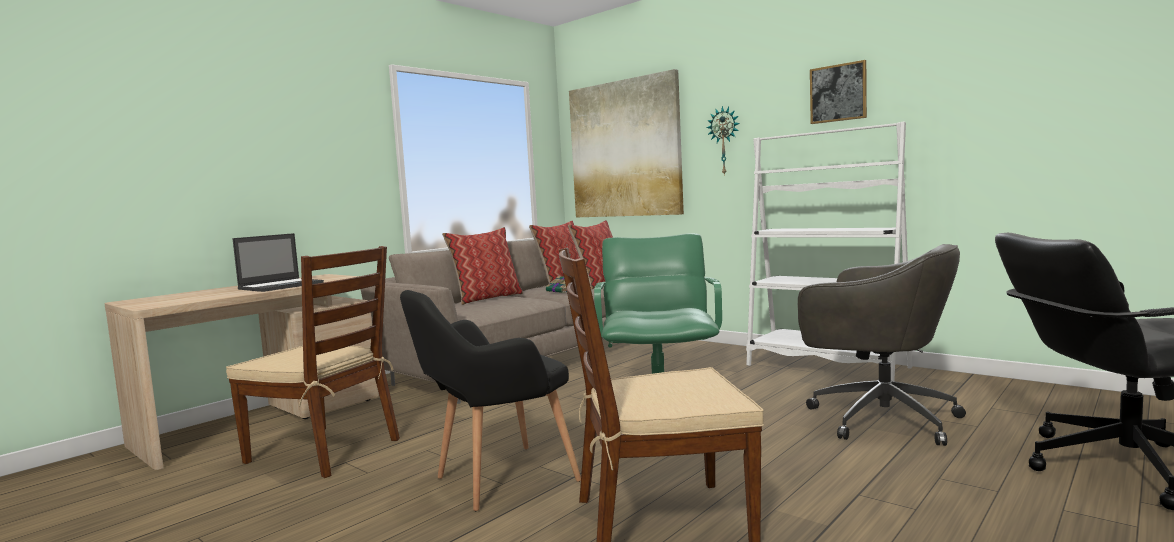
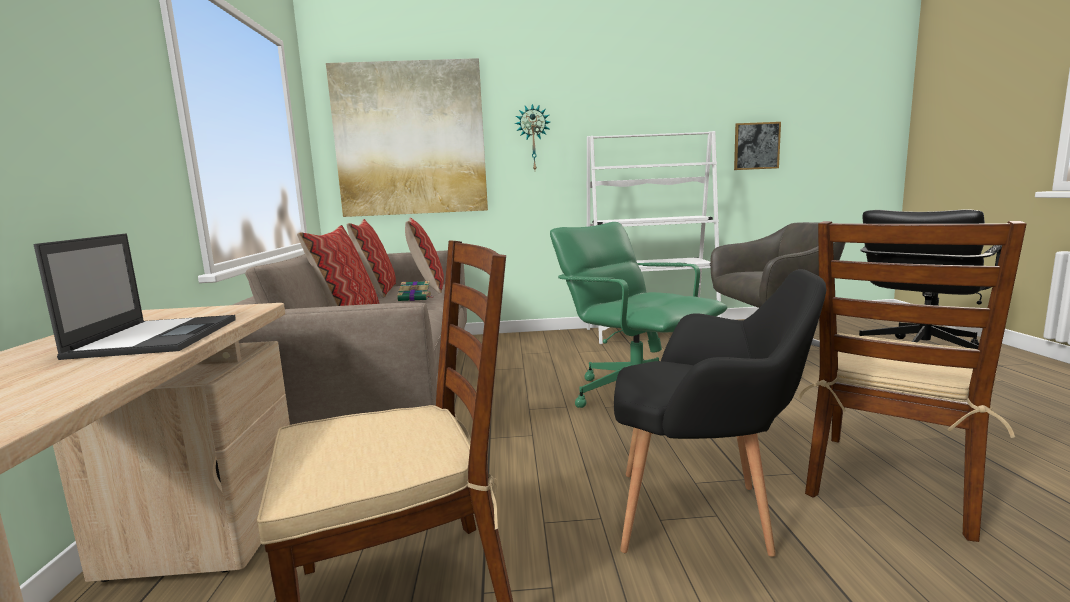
camera: 45 degrees left, 5 degrees up
(496, 481) = (704, 516): black armchair -> black armchair turned 90 degrees counterclockwise
(838, 93) = (640, 103): picture -> picture (756, 146)

